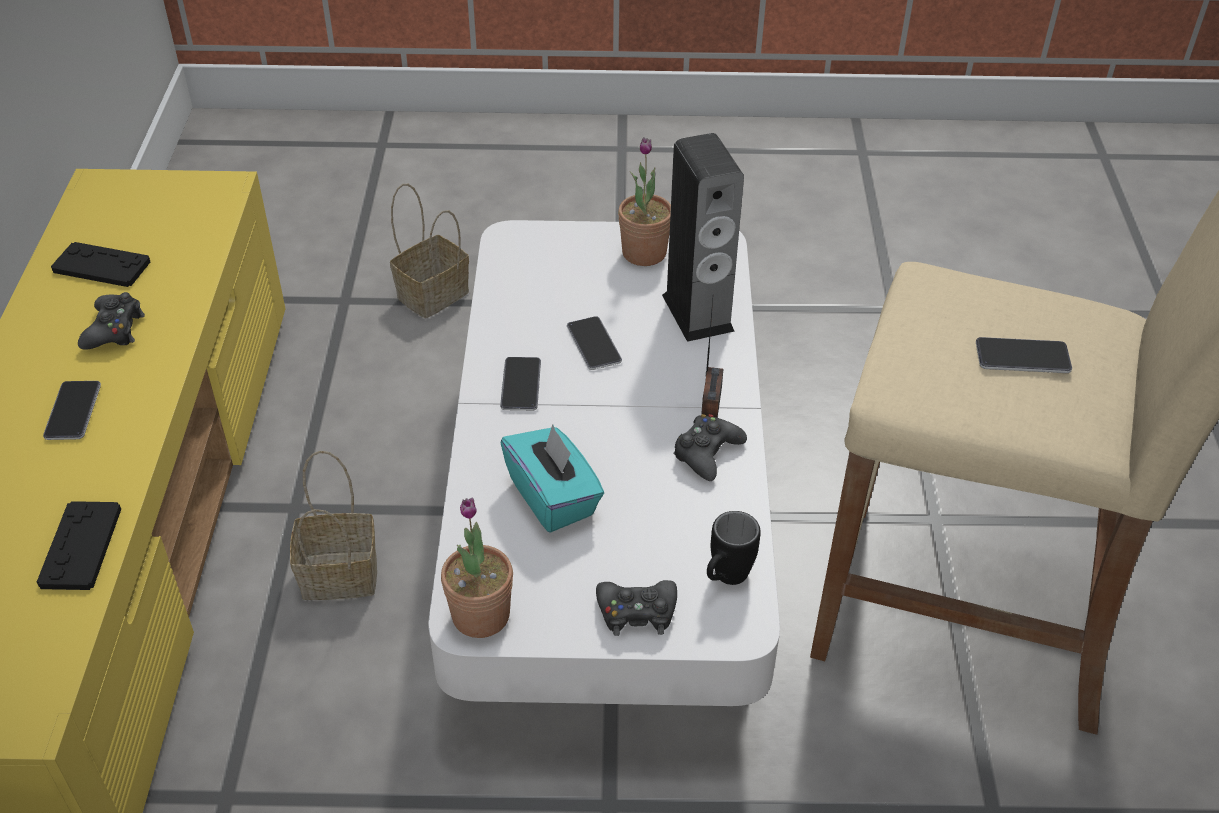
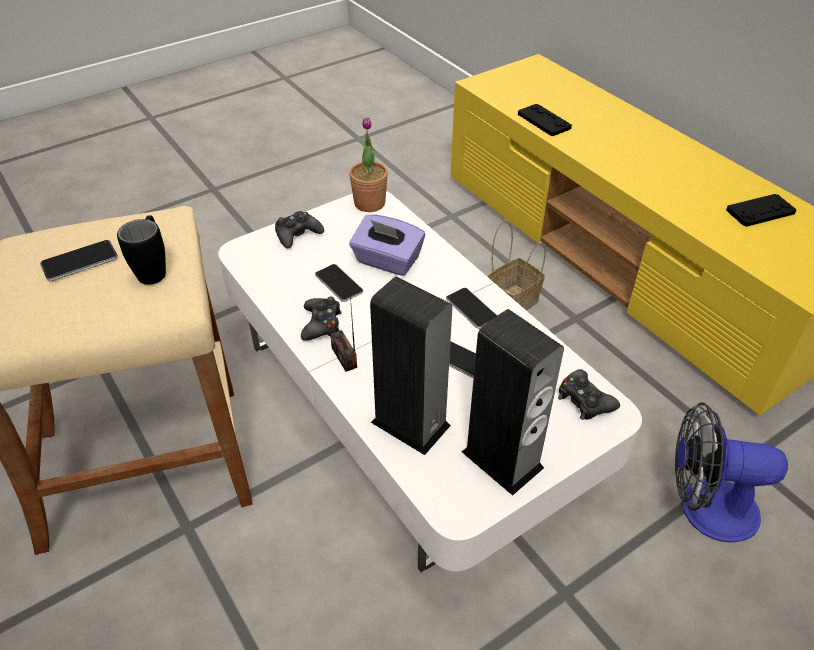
camera: 145 degrees right, 0 degrees up
(73, 411) = (636, 153): phone -> phone (339, 283)
(114, 330) = (689, 188): black game controller -> black game controller (584, 400)
(434, 293) = (704, 508): basket -> fan
(553, 497) = (387, 261): turquoise tissue box -> purple tissue box
(644, 253) = (502, 459): potted plant -> speaker
(725, 579) = (263, 266): black mug -> black mug (154, 269)

